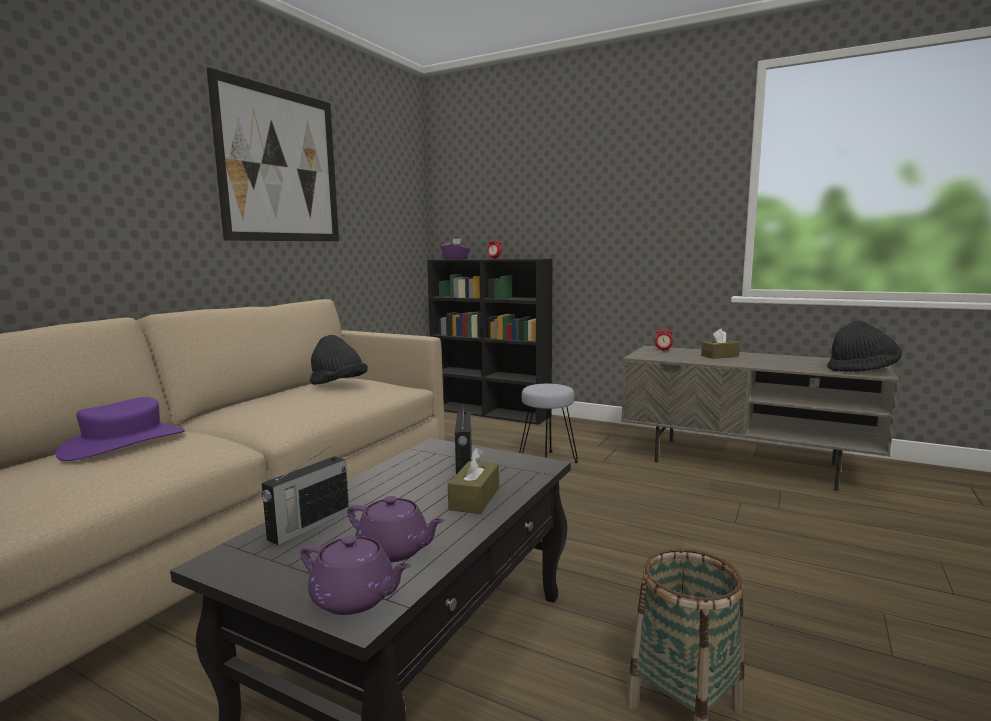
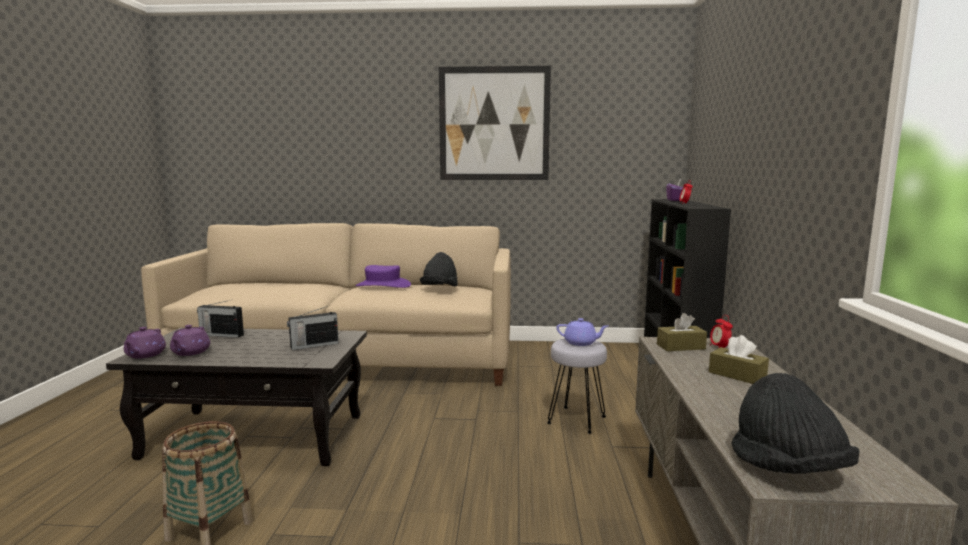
camera: 65 degrees right, 0 degrees up
(123, 443) = (293, 284): purple hat -> purple hat (383, 285)
(474, 498) = (257, 355): brown tissue box -> brown tissue box (680, 347)
(546, 386) = (581, 343): none -> purple teapot

